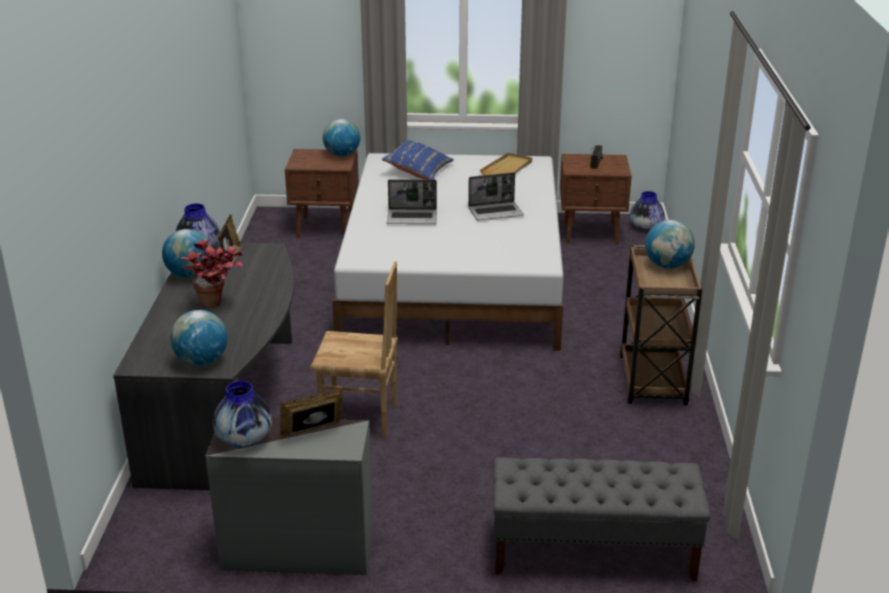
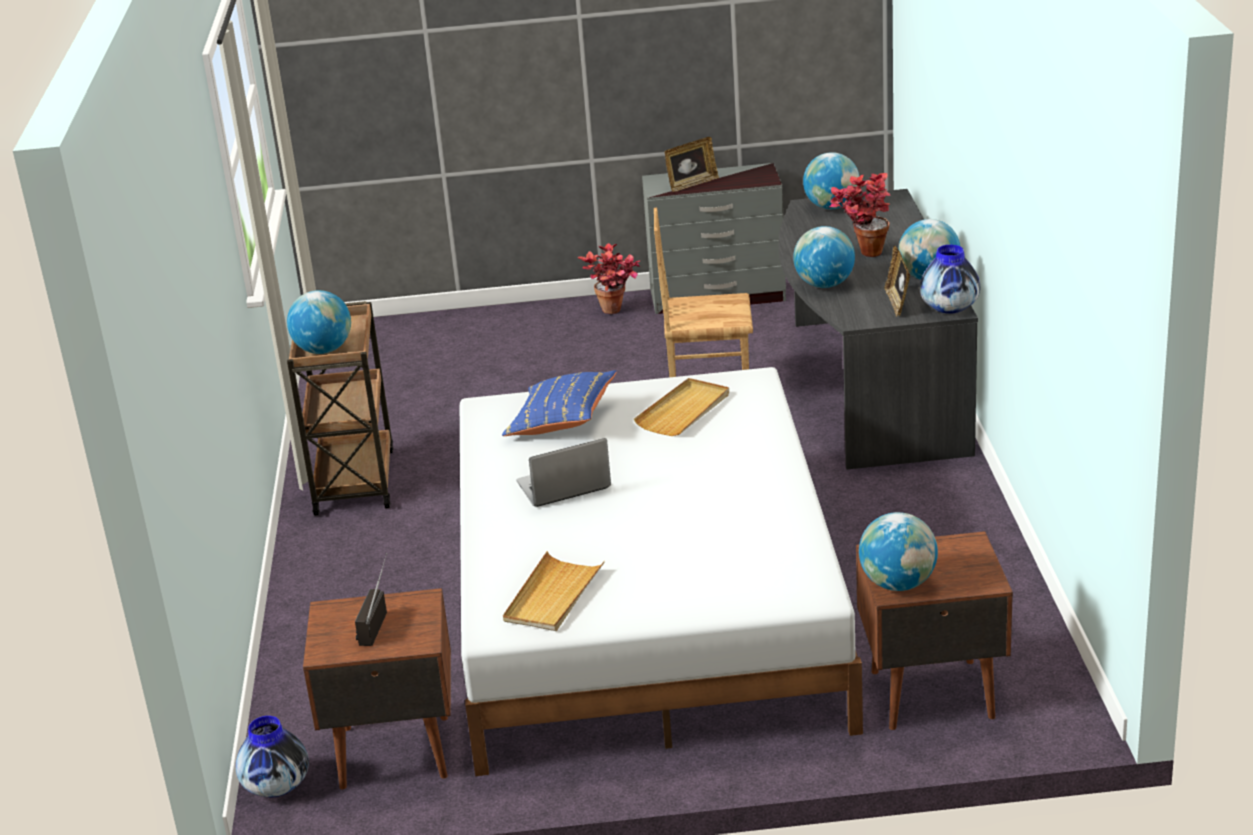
camera: 175 degrees right, 0 degrees up
(244, 439) = (748, 174): vase -> none
(270, 280) = (824, 285): none -> globe
(410, 245) = (684, 411): none -> beige tray
(412, 218) = (697, 458): laptop -> none
(413, 542) = (616, 313): none -> potted plant
(418, 171) = (726, 565): blue pillow -> blue pillow (561, 421)
(592, 552) = (453, 327): grey bench -> none

